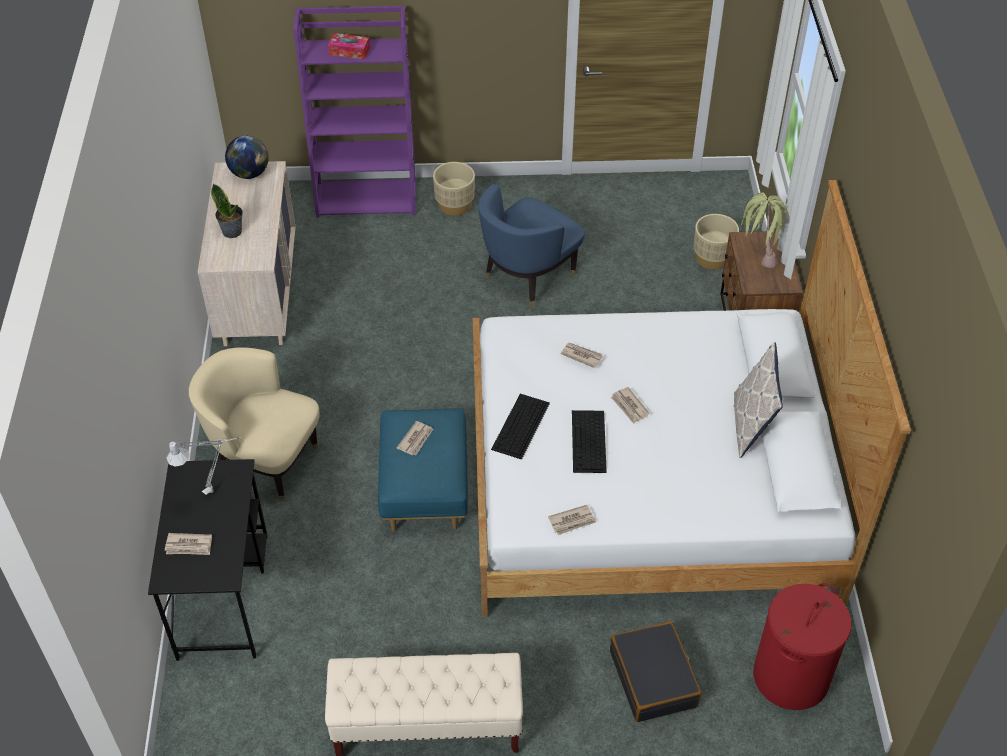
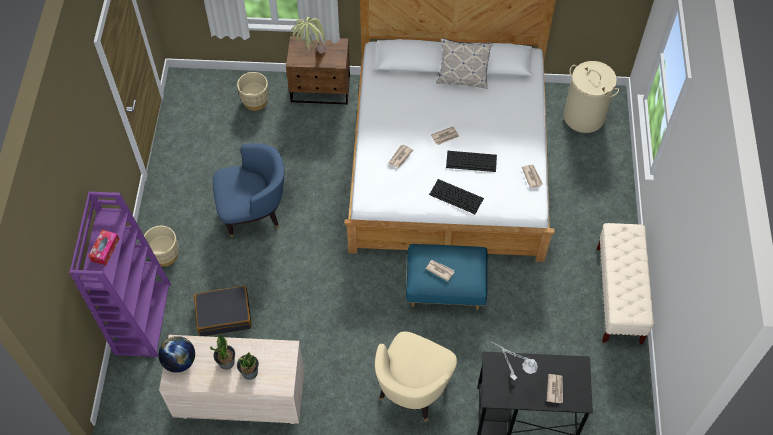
camera: 85 degrees left, 10 degrees up
(246, 211) = (227, 362): none -> potted plant
(528, 276) = (253, 212): blue armchair -> blue armchair turned 60 degrees counterclockwise
(653, 679) = (586, 179): black suitcase -> black suitcase (224, 315)
(791, 677) = (584, 116): red laundry basket -> beige laundry basket

